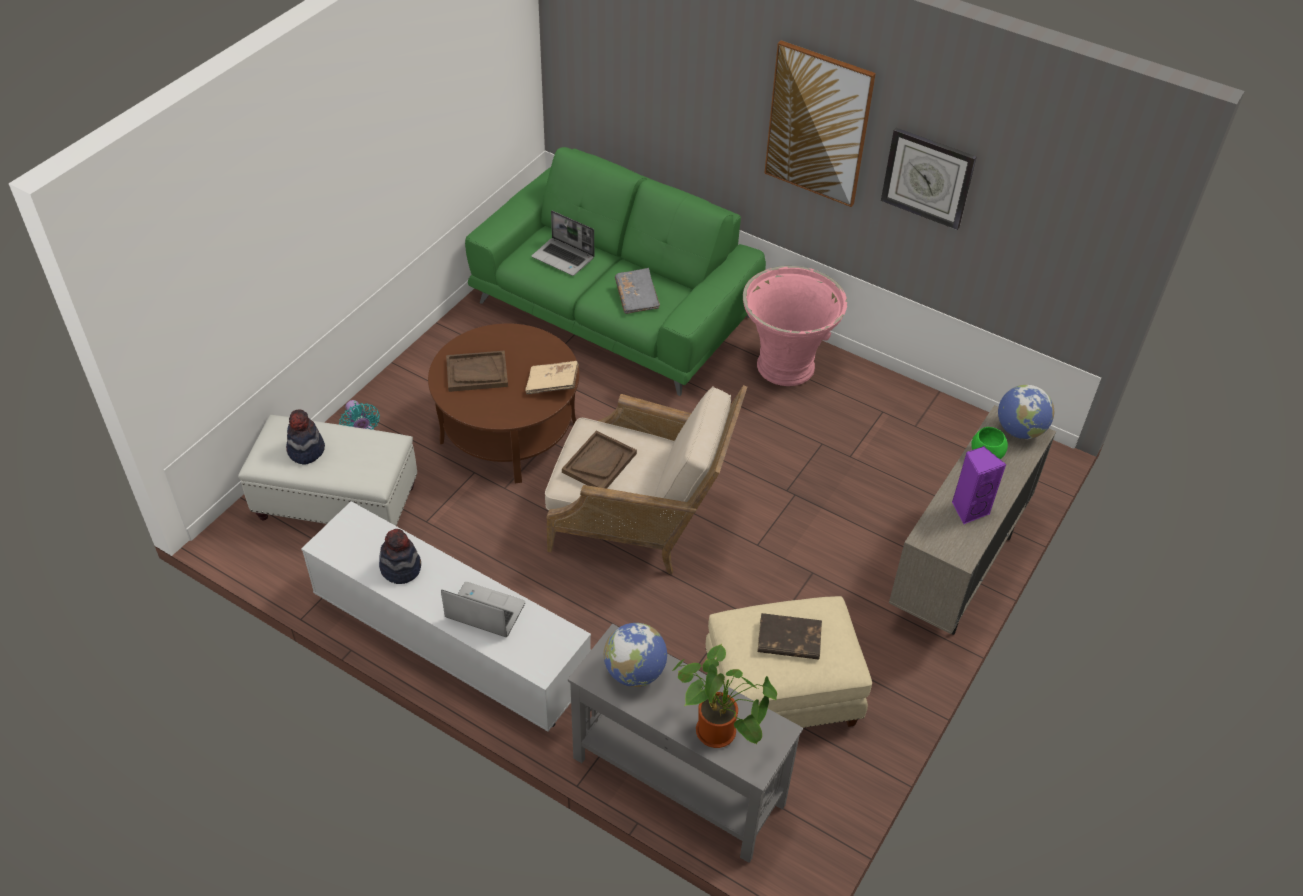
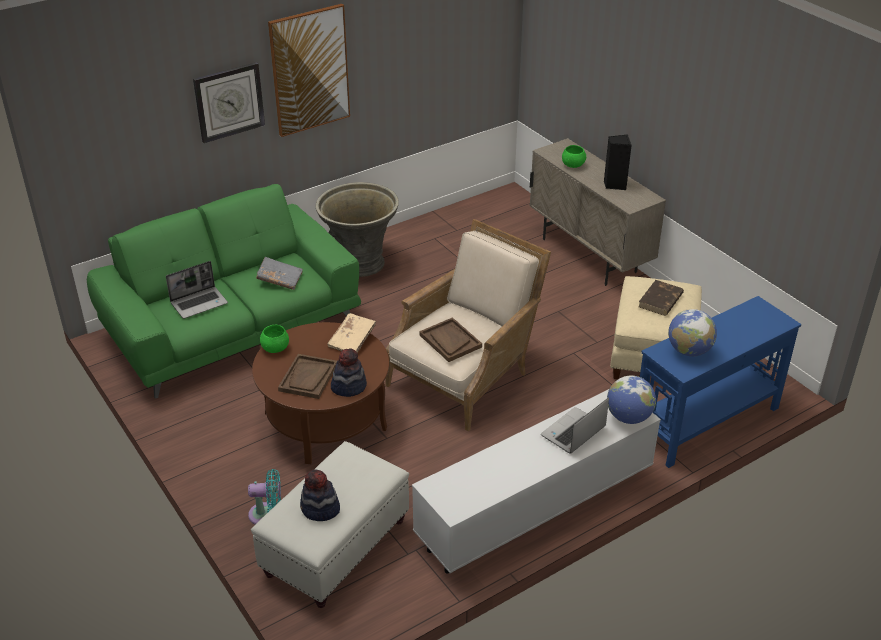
camera: 65 degrees left, 10 degrees down
(401, 567) = (505, 469): hat -> hat (348, 386)
(510, 334) = (275, 348): none -> green bowl
(677, 780) = (704, 422): grey console table -> blue console table
(720, 733) = (752, 328): potted plant -> none
(786, 365) = (360, 263): pink planter -> grey planter
(928, 178) = (392, 58): wall clock -> wall clock (229, 102)
(969, 509) = (614, 184): purple speaker -> black speaker
(1019, 430) = (560, 148): globe -> globe (628, 417)

